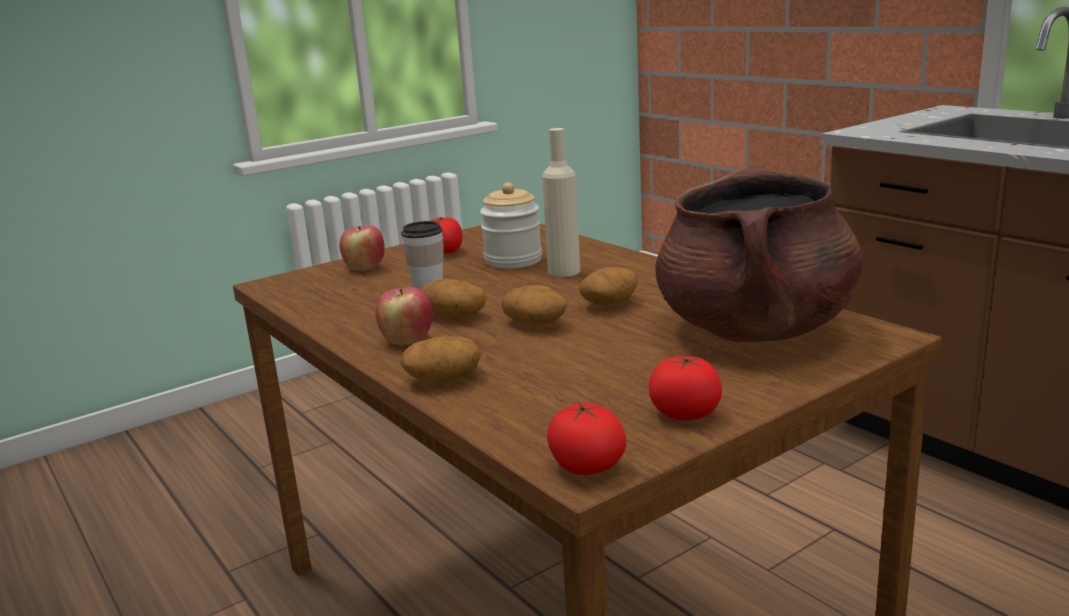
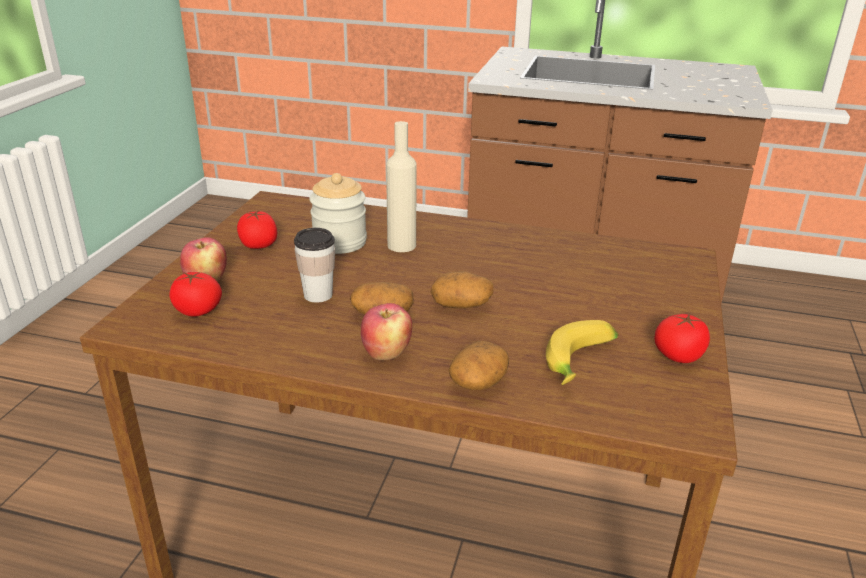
camera: 40 degrees left, 10 degrees up
(565, 392) = (582, 363): none -> banana
(587, 467) = (691, 422): tomato -> tomato (198, 311)
(609, 303) = (486, 270): potato -> none
(755, 330) = (614, 271): brown cooking pot -> none

